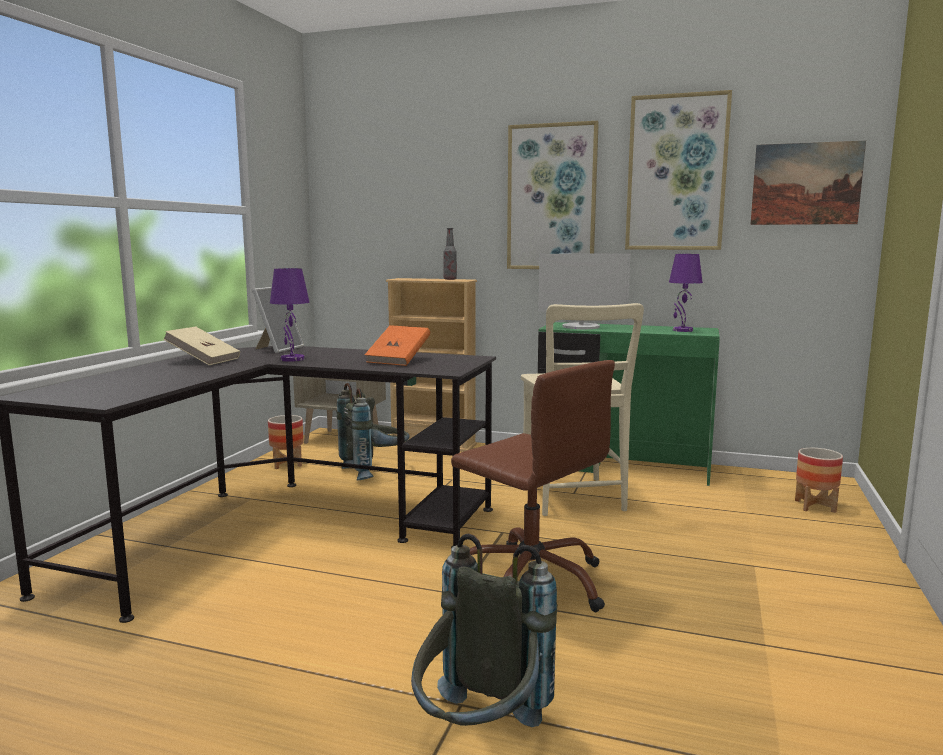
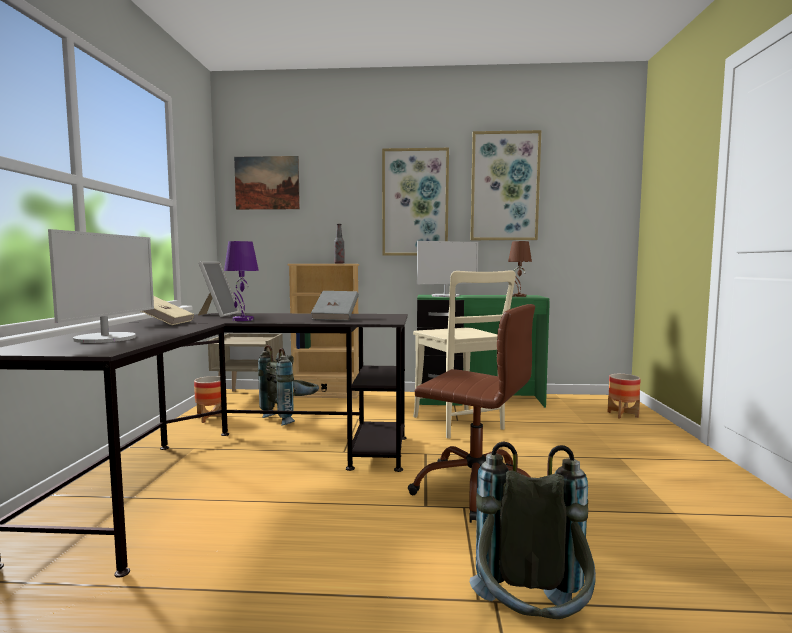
camera: 15 degrees left, 5 degrees down
(127, 383) = (106, 338): none -> monitor
(398, 360) = (336, 318): orange book -> grey book
(682, 330) = (518, 296): purple table lamp -> brown table lamp
(806, 184) = (590, 195): picture -> picture (267, 183)

